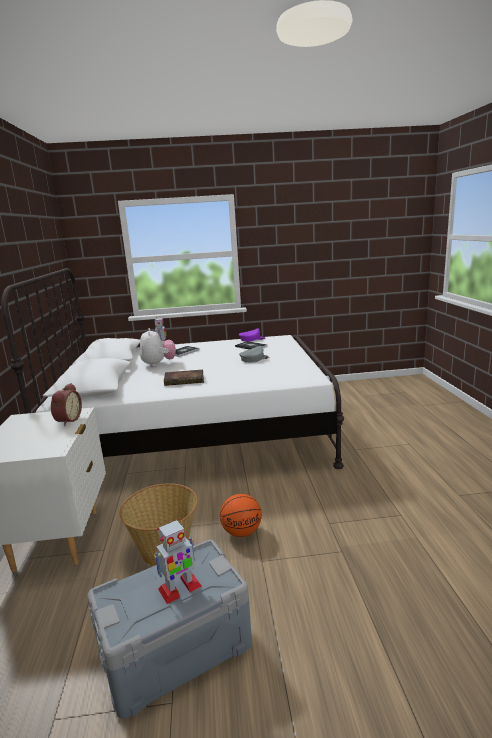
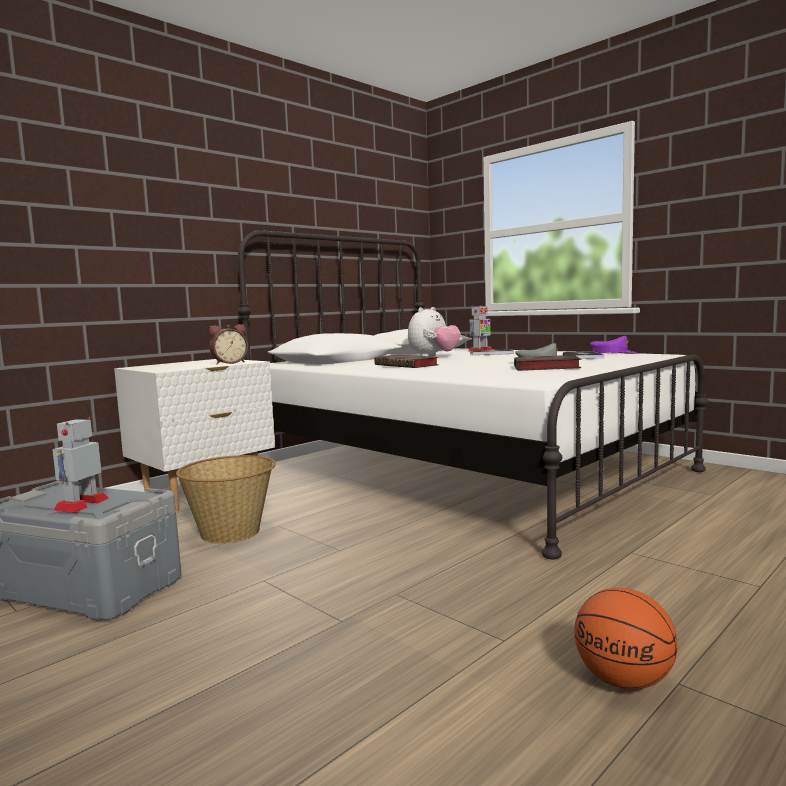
camera: 50 degrees right, 10 degrees down
(179, 588) = (82, 504): toy robot -> toy robot turned 90 degrees clockwise
(242, 532) = (306, 553): basketball -> basketball (624, 681)
(274, 364) = (544, 368): none -> book

